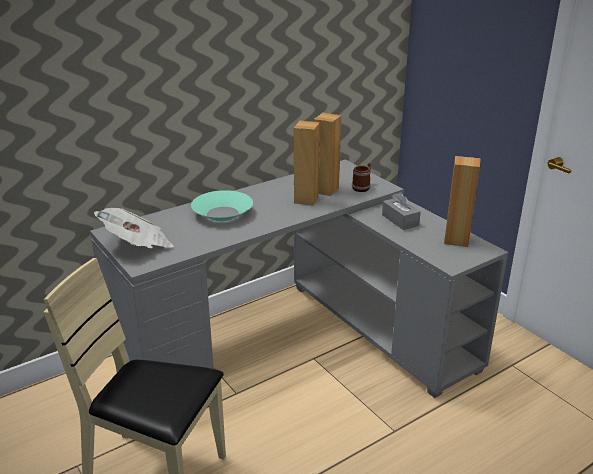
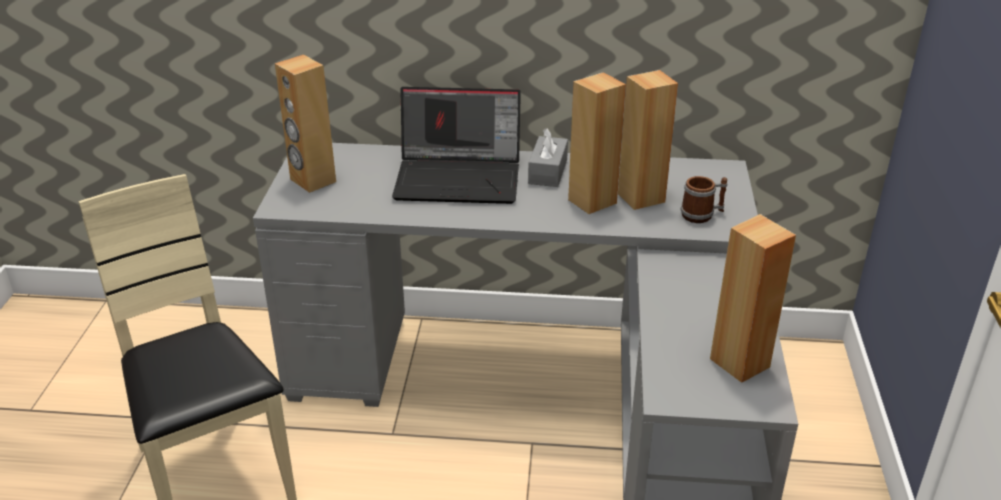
camera: 40 degrees right, 5 degrees up
(138, 245) = (312, 181): newspaper -> brown speaker
(223, 213) = (460, 178): turquoise bowl -> laptop
(400, 220) = (699, 291): grey tissue box -> grey tissue box (548, 172)

